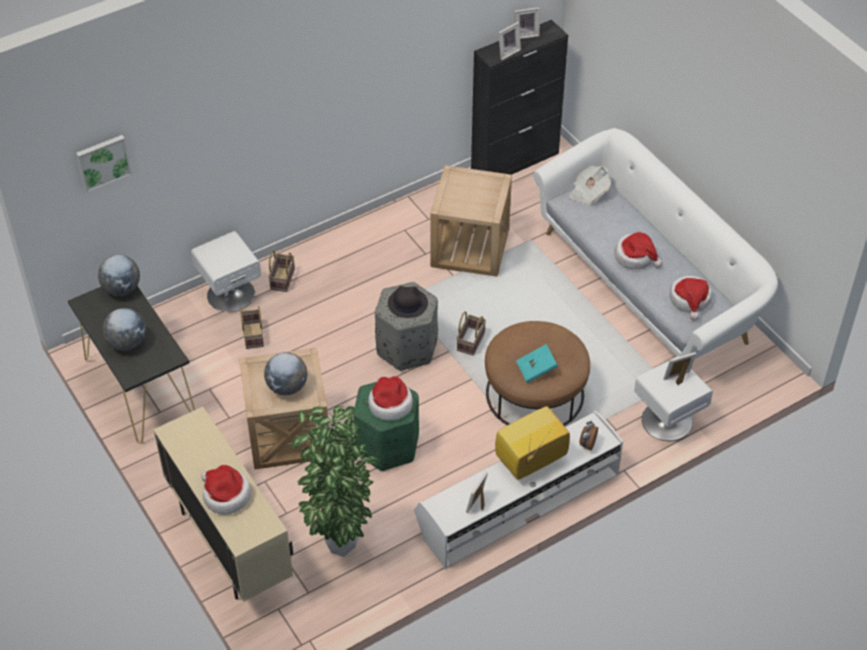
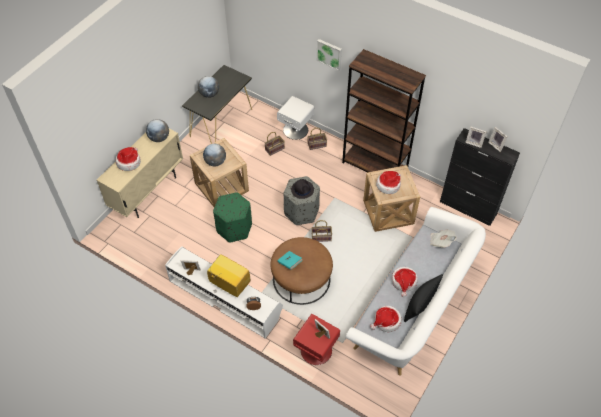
camera: 65 degrees right, 5 degrees up
(103, 162) = (259, 18): picture -> picture (329, 54)
(122, 289) = (240, 78): globe -> globe (159, 138)
(340, 543) = (166, 233): potted plant -> none
(375, 229) = (374, 167): none -> brown bookcase
(389, 404) = (231, 208): hat -> hat (388, 185)
(667, 421) = (316, 350): white nightstand -> red nightstand
(679, 255) = (420, 304): none -> black pillow

